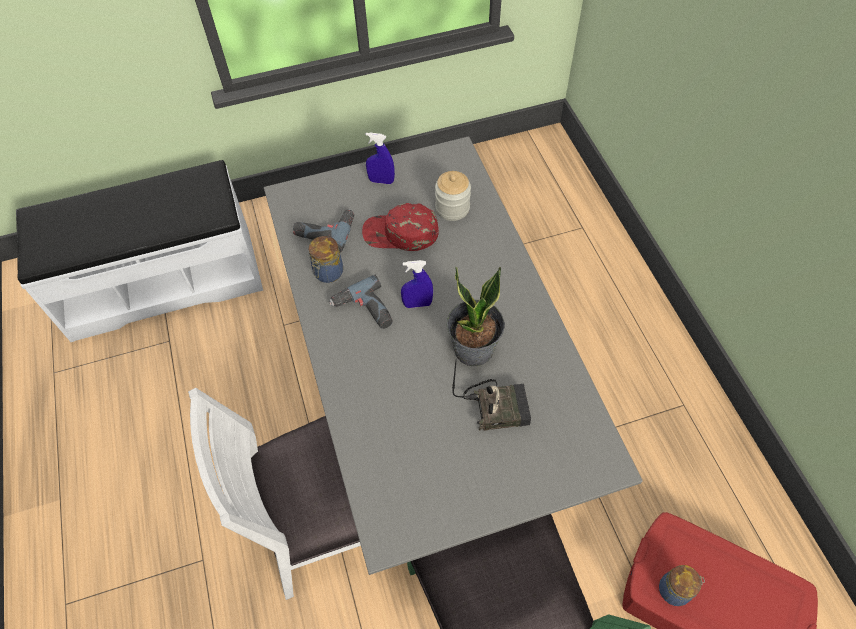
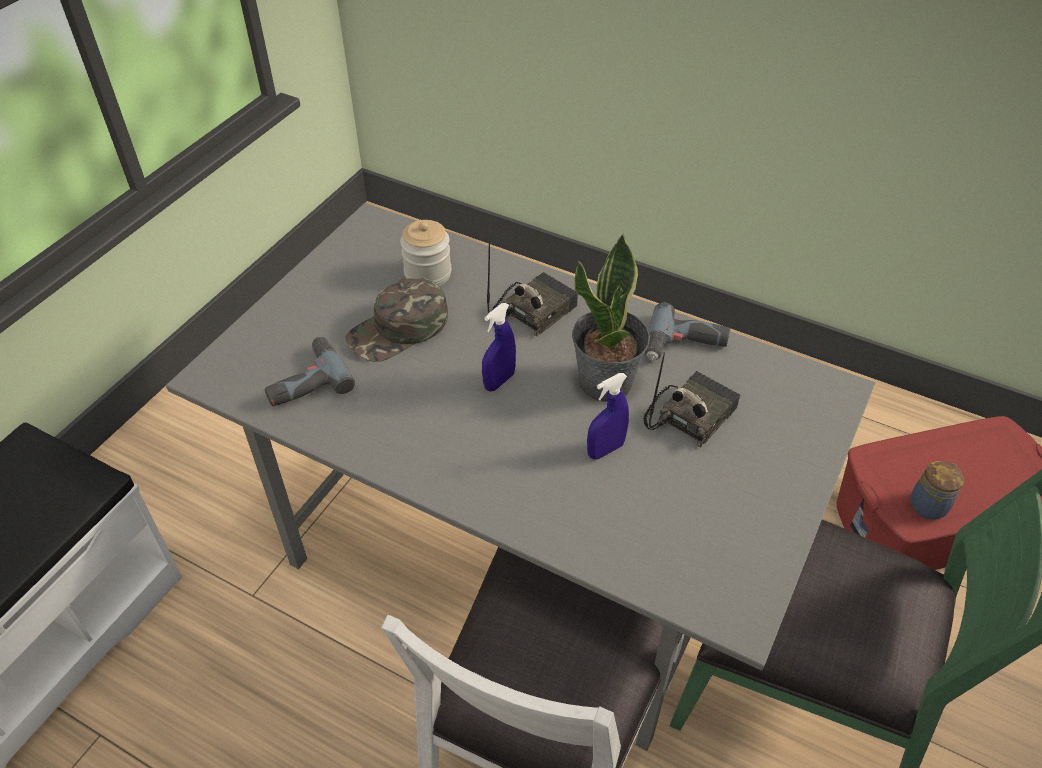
camera: 45 degrees left, 10 degrees down
(327, 273) = (360, 419): jar -> none
(364, 311) = (449, 427): power drill -> power drill (685, 346)
(381, 181) = (315, 294): blue spray bottle -> blue spray bottle (605, 450)
(400, 233) = (399, 329): red cap -> green cap
(485, 273) = (533, 310): none -> radio

